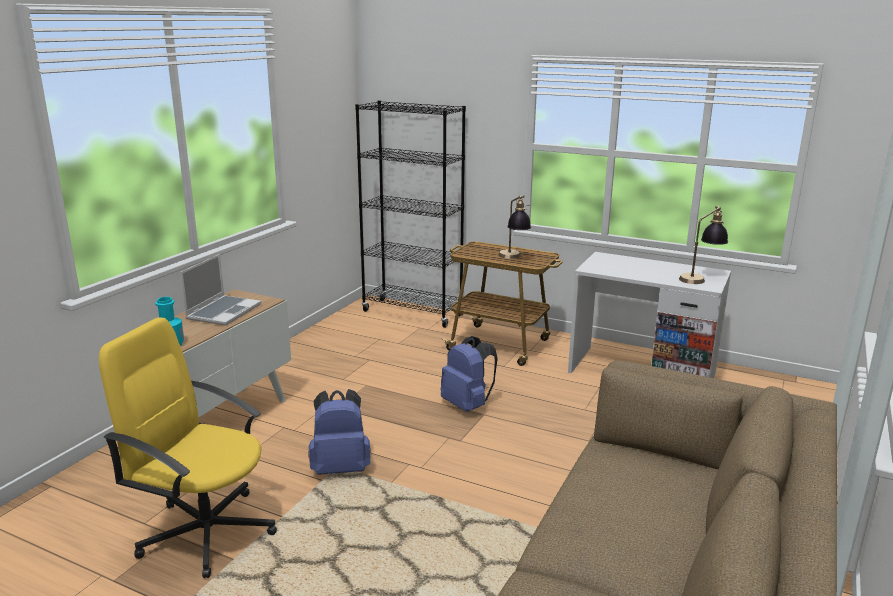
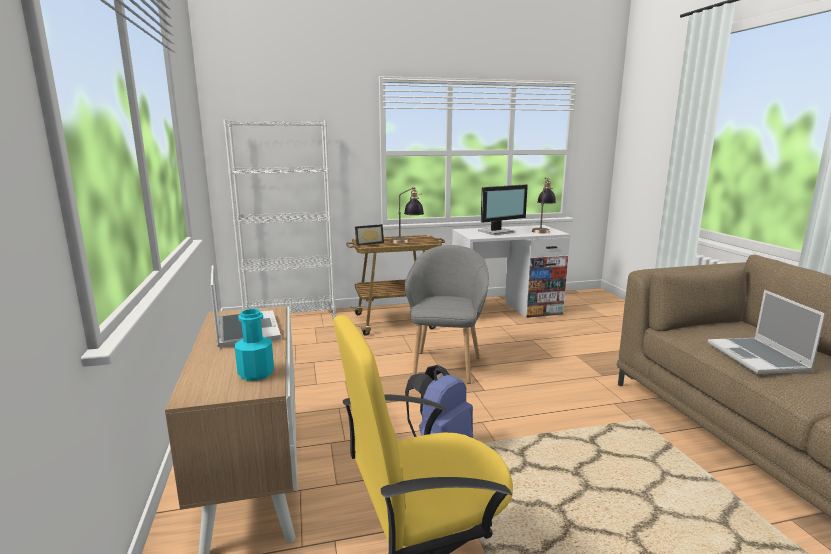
camera: 40 degrees left, 5 degrees down
(412, 313) = (291, 320): black bookcase -> white bookcase
(468, 405) = (446, 365): blue backpack -> grey armchair
(471, 251) = (368, 243): none -> picture frame
(604, 502) = (758, 358): none -> laptop
(634, 268) = (497, 232): none -> monitor

